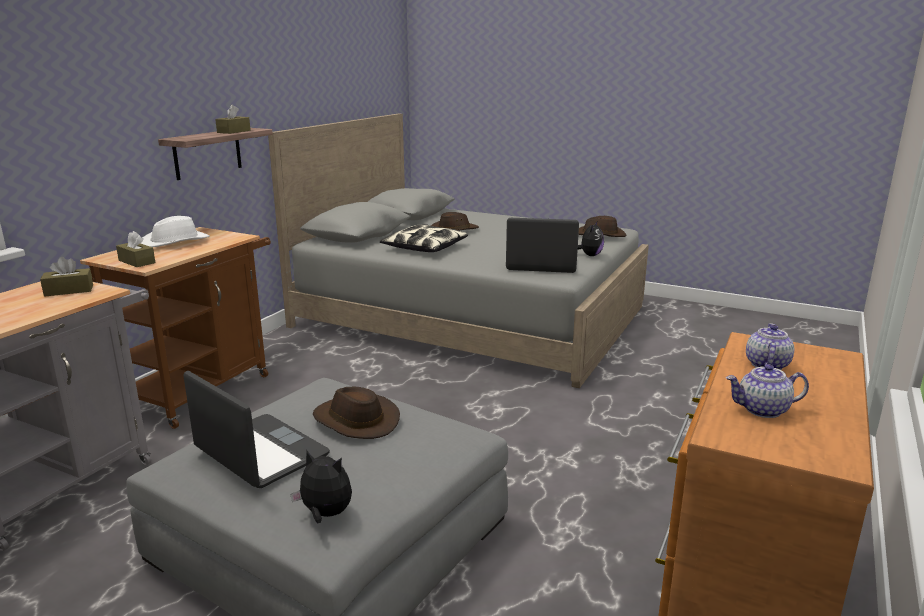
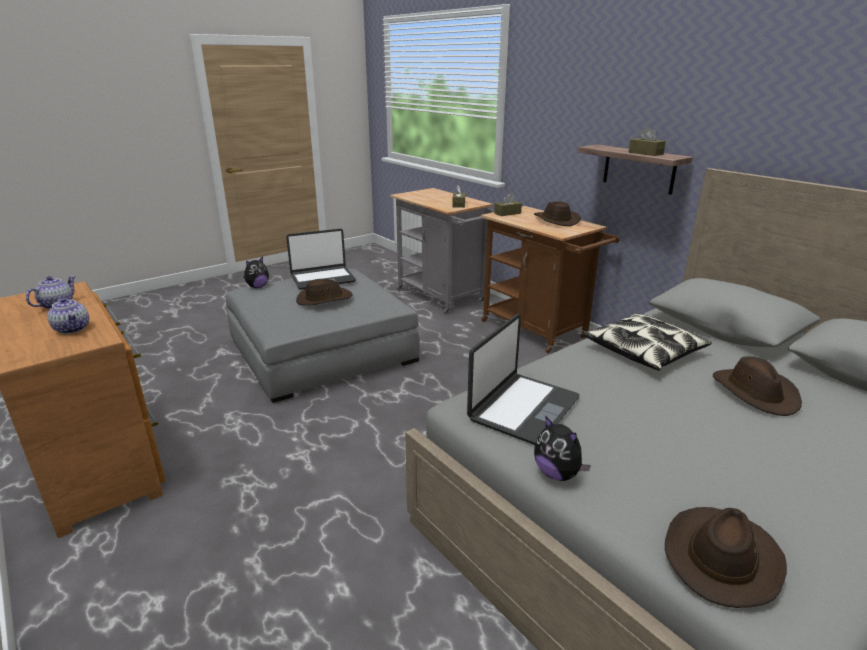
camera: 115 degrees right, 5 degrees up
(175, 242) = (555, 220): white hat -> brown hat

